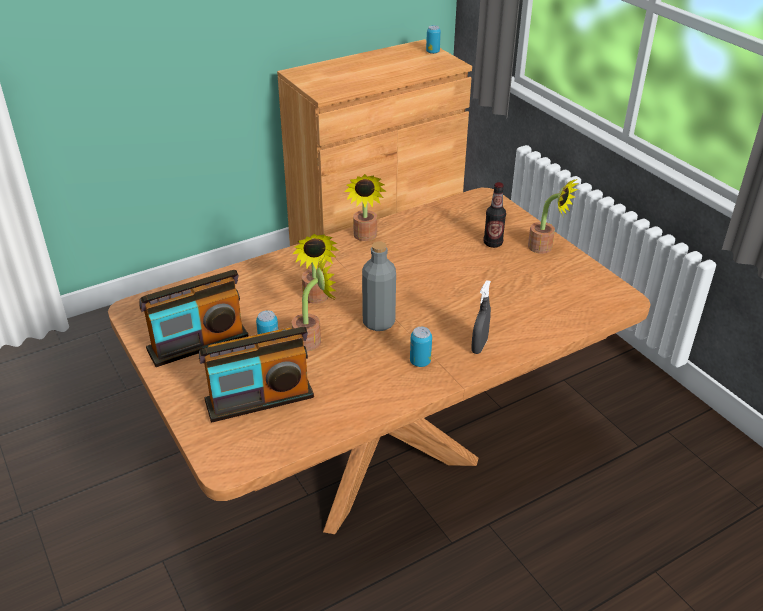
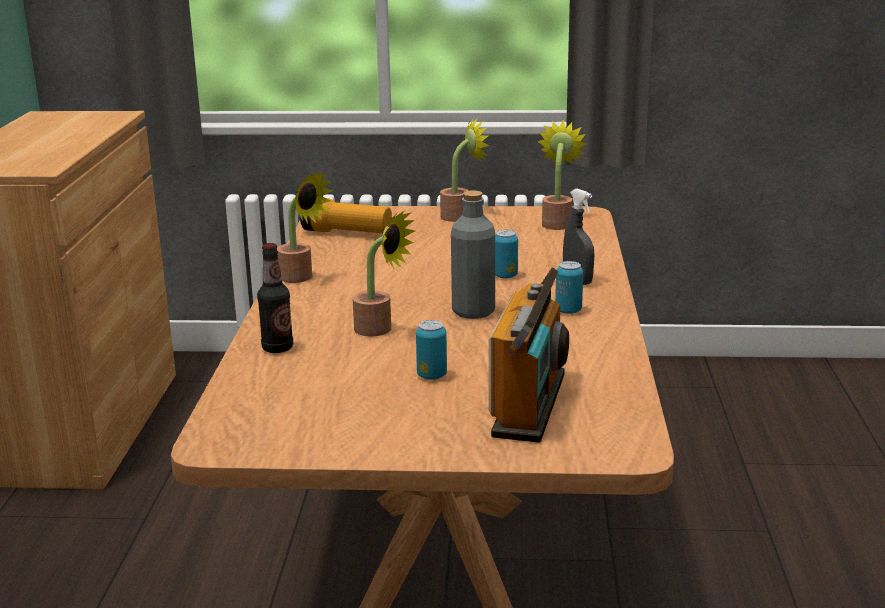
camera: 55 degrees left, 15 degrees down
(198, 343) = (365, 416): radio -> none
(313, 340) = (457, 350): potted plant -> potted plant (557, 223)
(432, 52) = (71, 114): can -> can (505, 276)
(457, 219) = (347, 233): none -> flashlight
(493, 243) = (416, 231): bottle -> bottle (277, 348)

